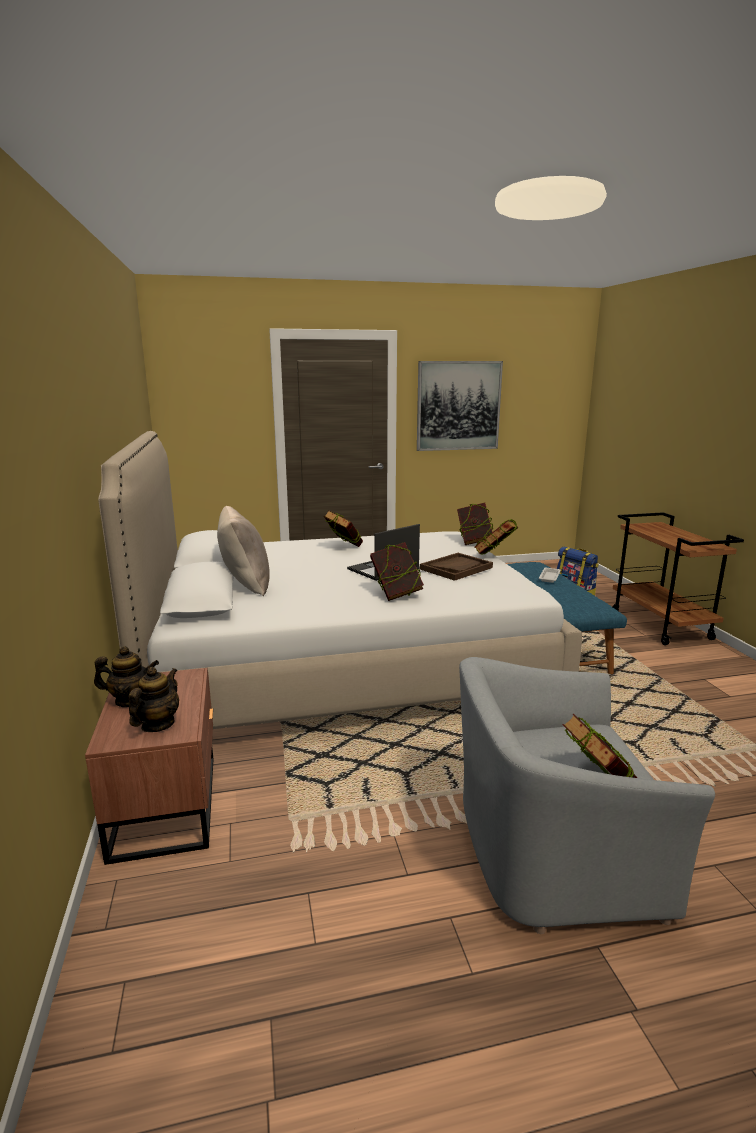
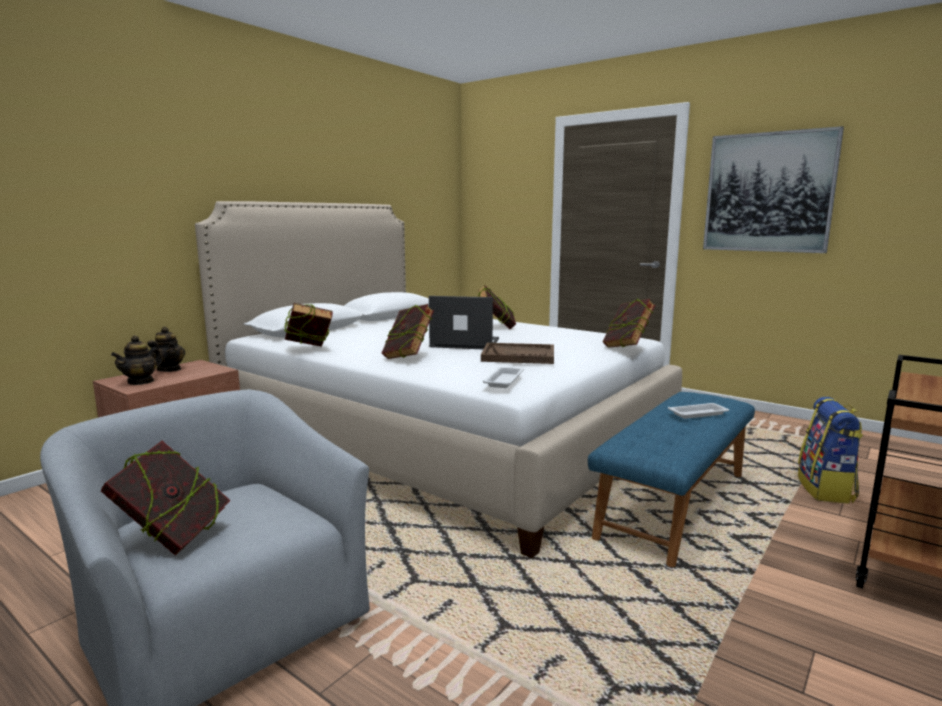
camera: 50 degrees right, 5 degrees down
(157, 724) = (141, 381): teapot -> teapot turned 135 degrees clockwise
(245, 584) = (356, 330): beige pillow -> none
(495, 557) = (599, 361): book -> book (309, 350)
(514, 589) = (504, 380): none -> white tray

